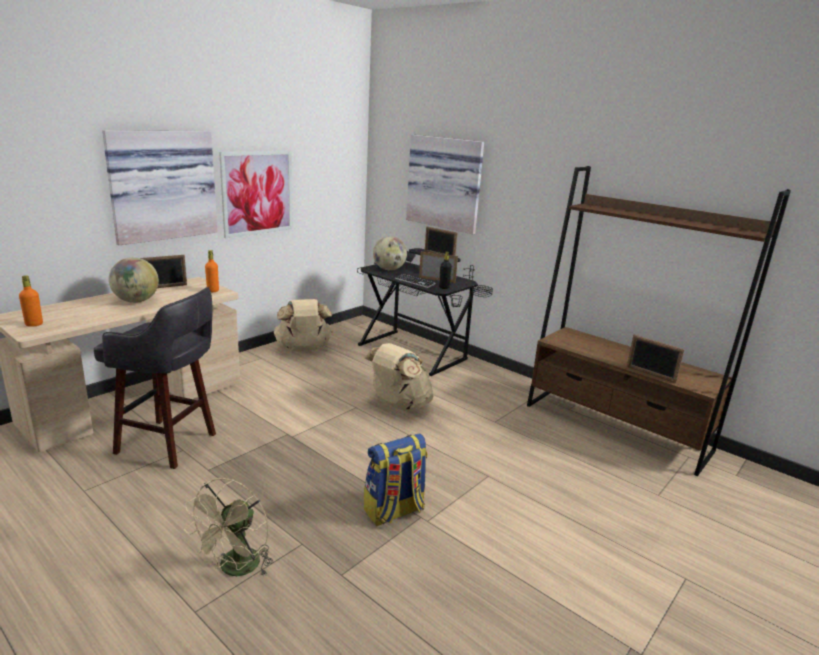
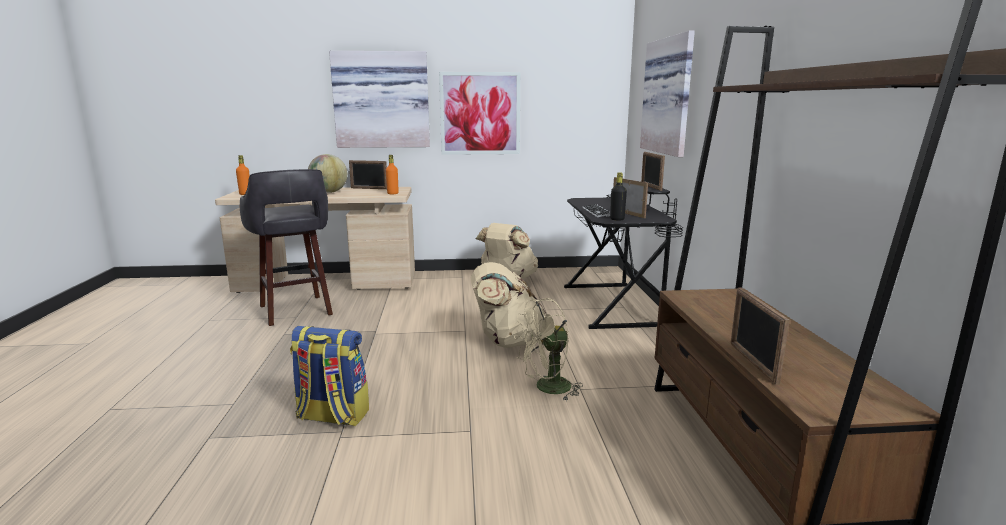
camera: 45 degrees right, 5 degrees down
(236, 569) = (172, 398): beige fan -> beige fan (547, 389)
(389, 269) = (597, 202): globe -> none

